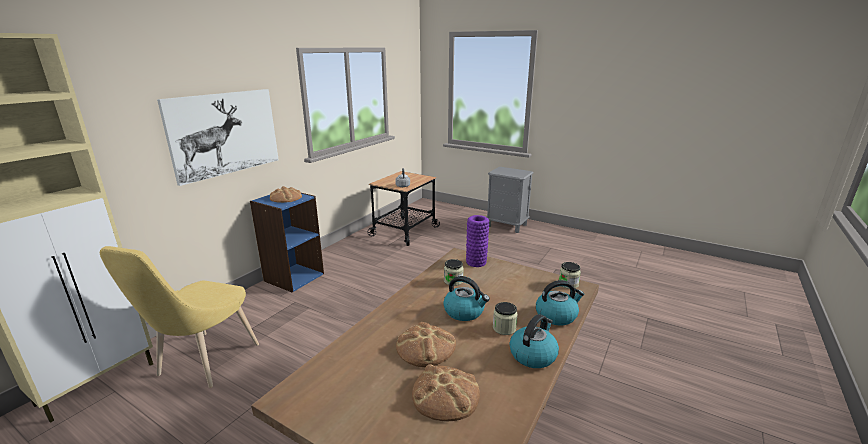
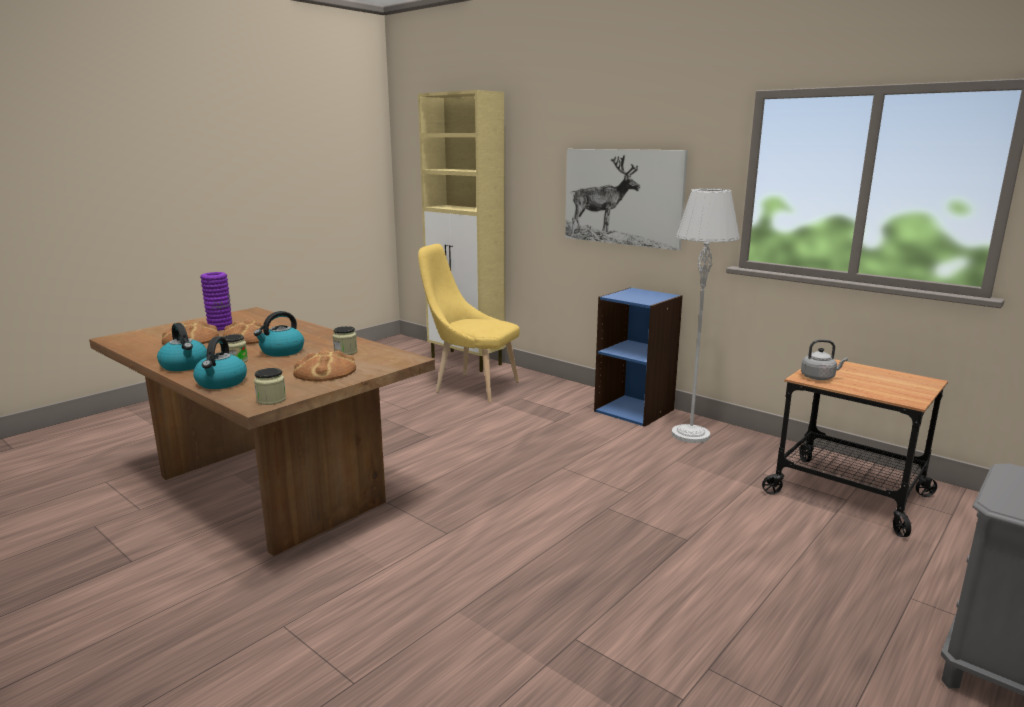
camera: 100 degrees right, 5 degrees down
(286, 198) = (642, 296): bread -> bread (325, 372)
(338, 260) = (690, 435): none -> grey floor lamp
(476, 262) = (380, 364): purple vase -> purple vase (220, 327)

